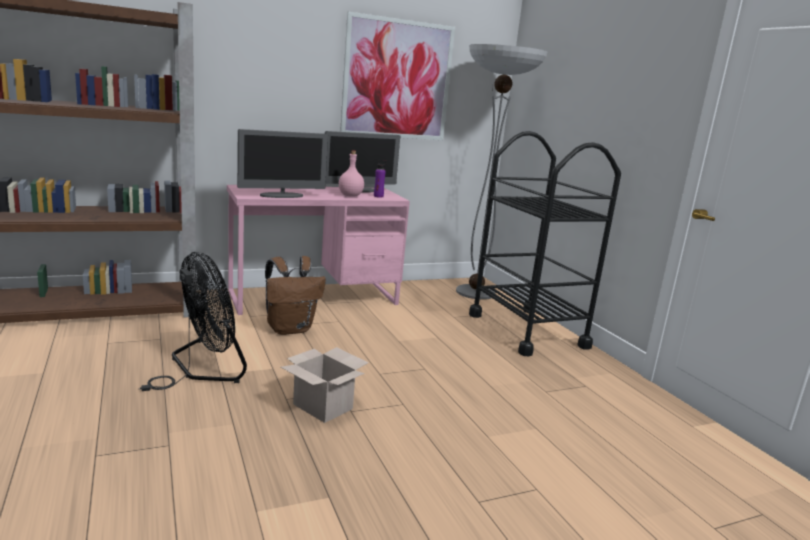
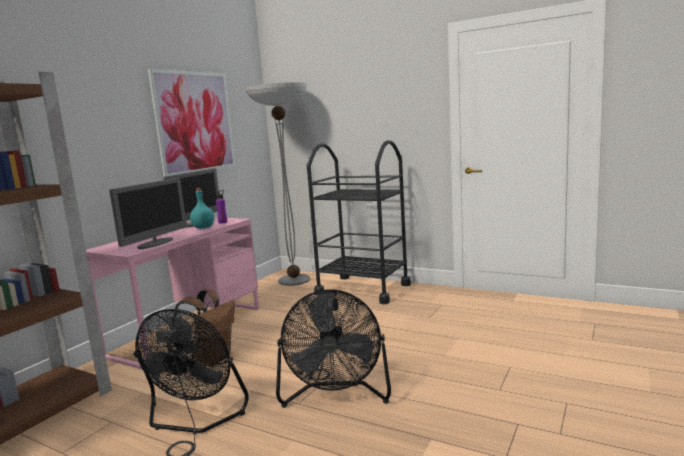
camera: 35 degrees left, 5 degrees down
(324, 407) = (332, 393): cardboard box -> black fan
(350, 195) = (203, 228): pink bottle -> turquoise bottle

